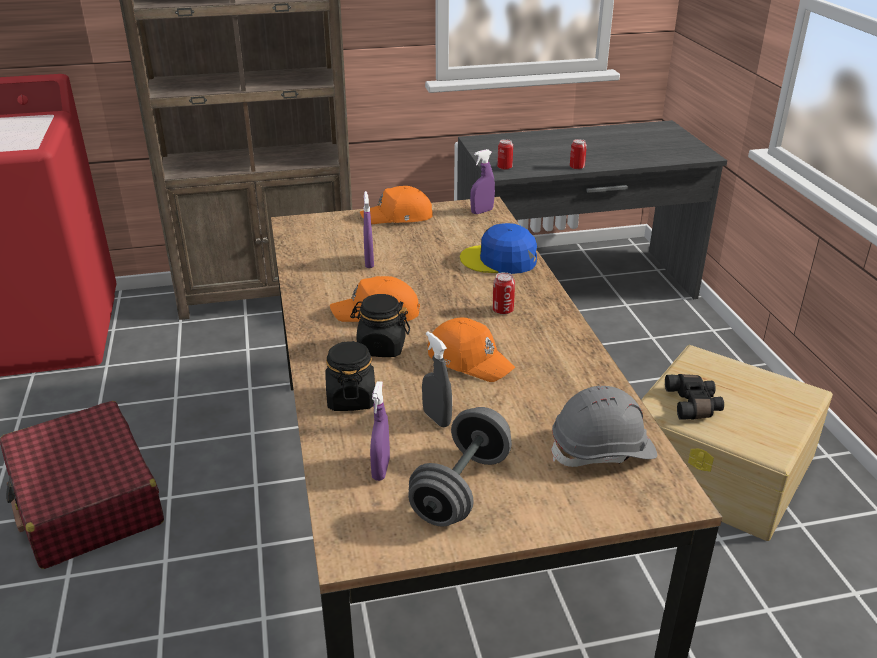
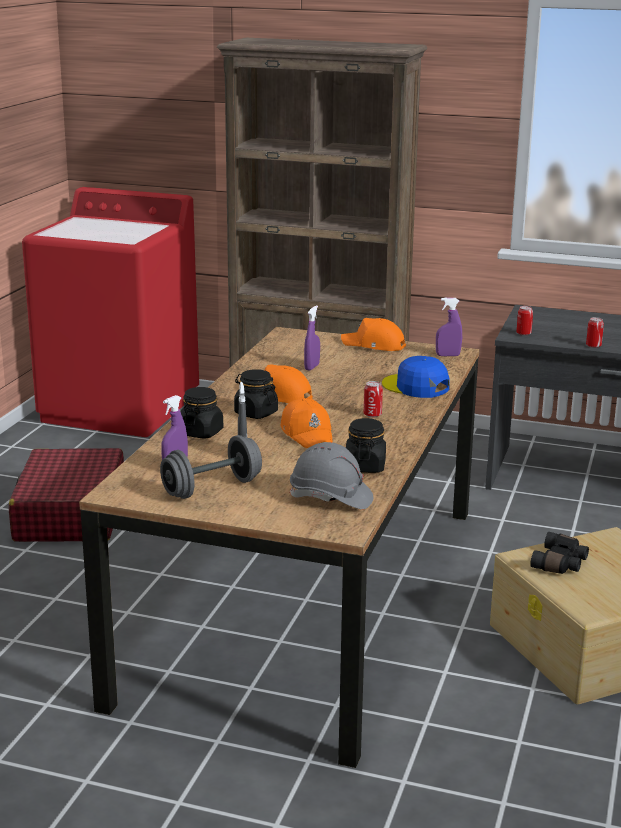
camera: 30 degrees right, 10 degrees down
(580, 388) = (365, 466): none -> black jar

